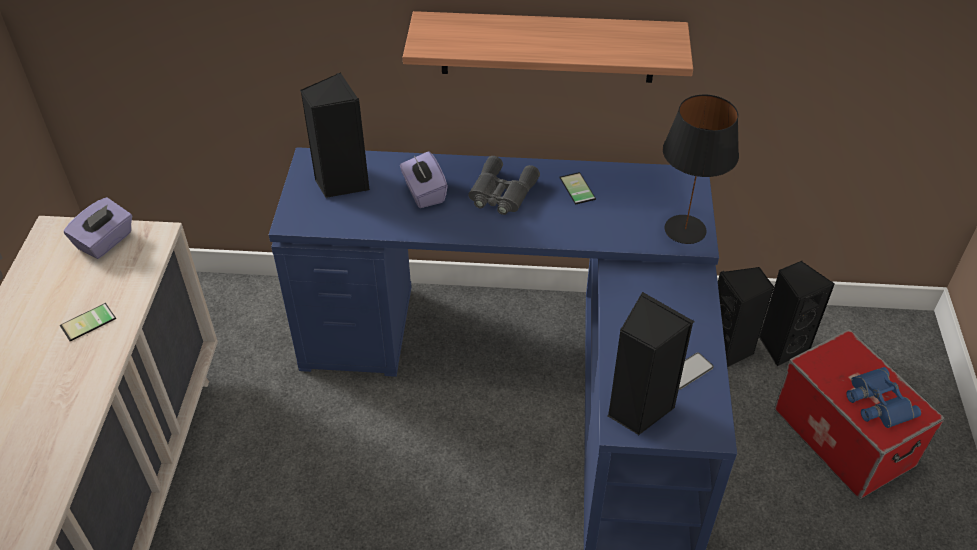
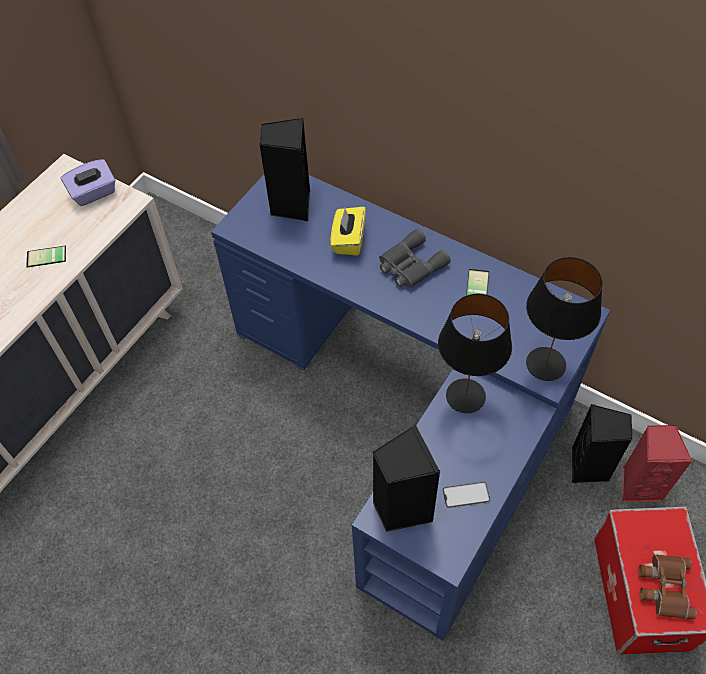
camera: 30 degrees right, 10 degrees up
(424, 193) = (348, 240): purple tissue box -> yellow tissue box
(547, 47) = (482, 155): shelf -> none
(627, 288) = (464, 396): none -> black table lamp
(782, 345) = (639, 485): black speaker -> red speaker
(877, 402) = (664, 586): blue binoculars -> brown binoculars

